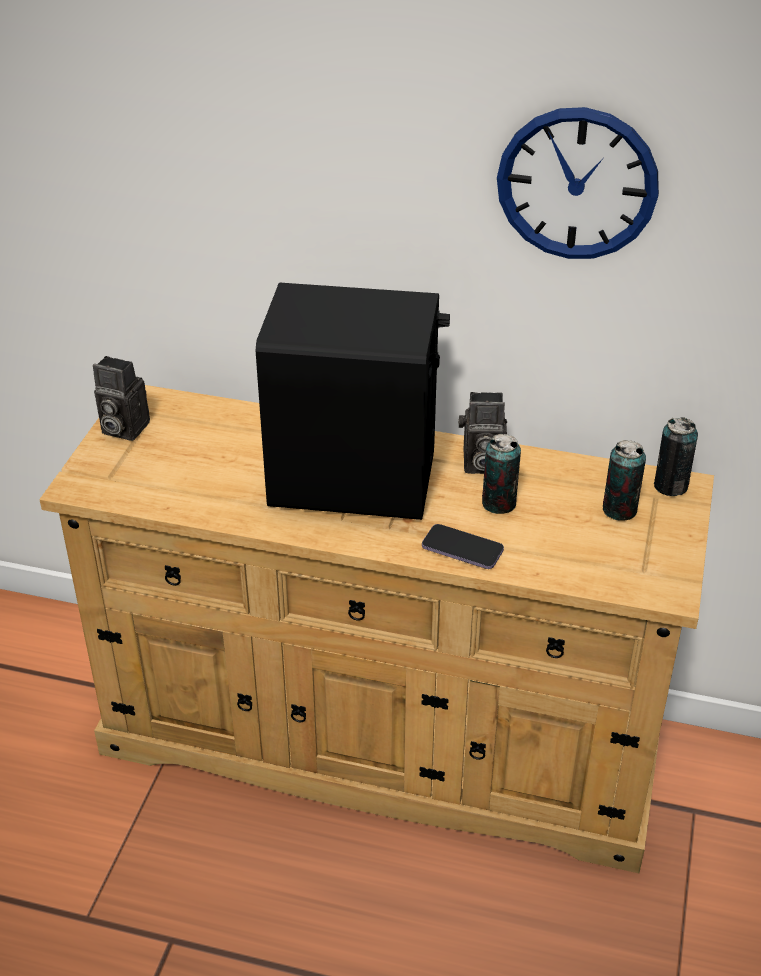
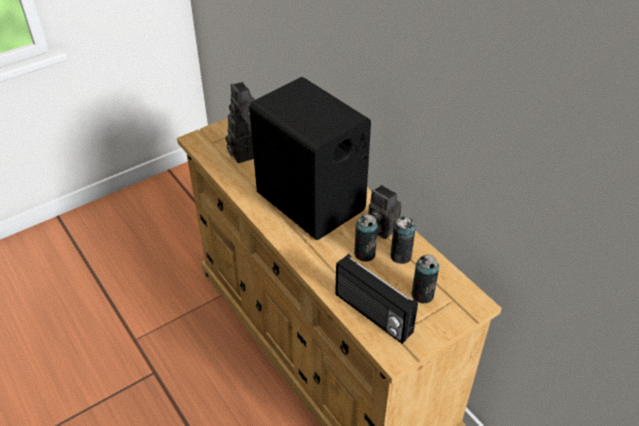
camera: 40 degrees right, 5 degrees up
(175, 471) = (241, 154): none -> camera
(462, 549) = (319, 266): phone -> none
(577, 184) = (458, 86): wall clock -> none
(592, 565) = (372, 314): none -> radio
(670, 486) = (467, 299): can -> can (401, 256)

